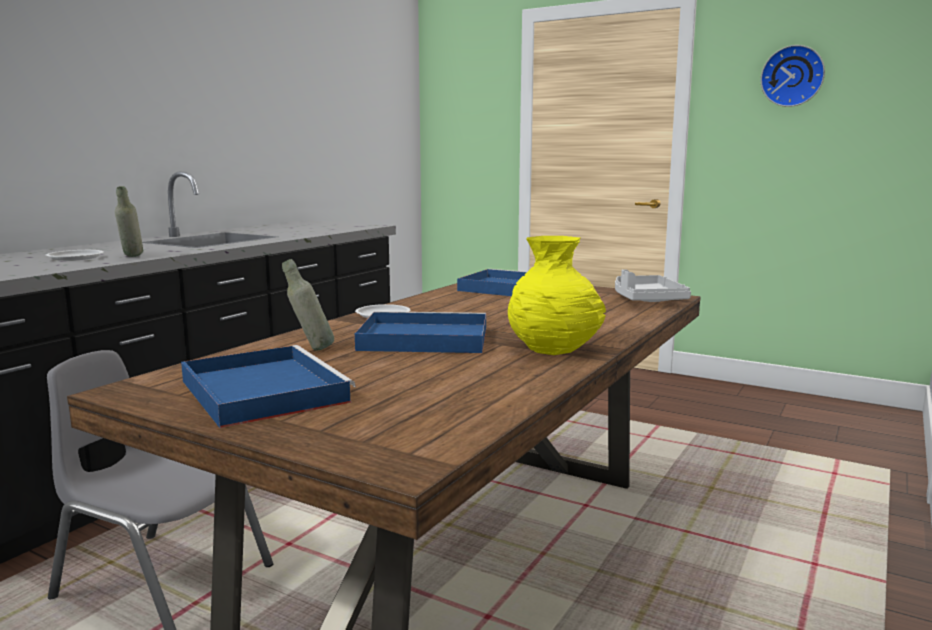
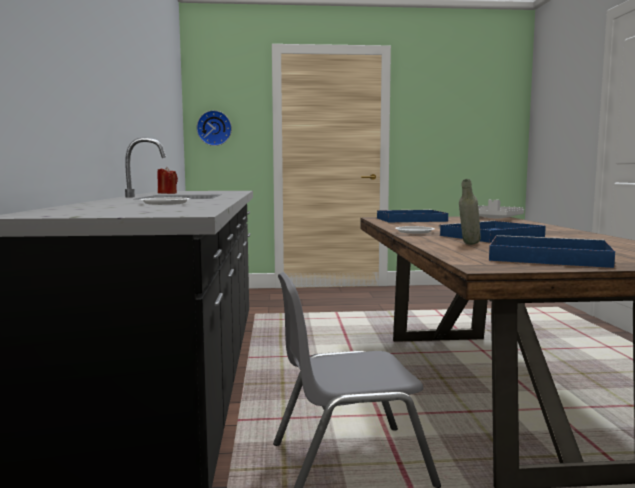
camera: 35 degrees left, 5 degrees down
(131, 257) = (209, 202): grey bottle -> none
(259, 229) = (167, 193): none -> red candle
(554, 349) = (561, 233): yellow vase -> none
(792, 76) = (447, 101): wall clock -> wall clock (214, 128)

